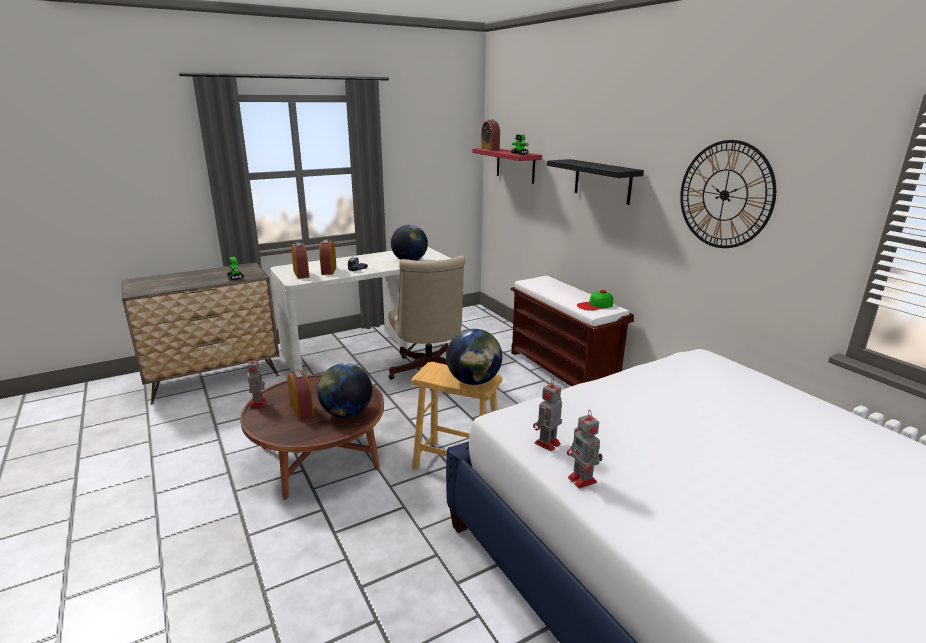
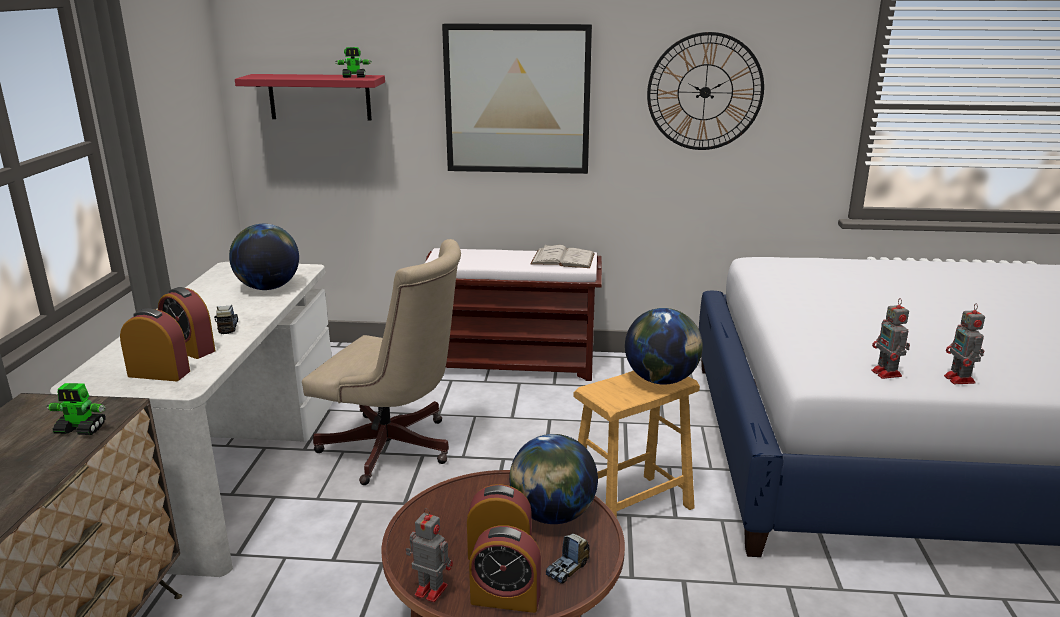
camera: 55 degrees left, 0 degrees up
(301, 432) = (568, 569): none -> toy truck
(490, 149) = (272, 76): alarm clock -> alarm clock (505, 598)
(583, 481) = (960, 380): toy robot -> toy robot turned 75 degrees clockwise
(595, 305) = (563, 259): cap -> white book
(602, 181) = (517, 99): black shelf -> picture

